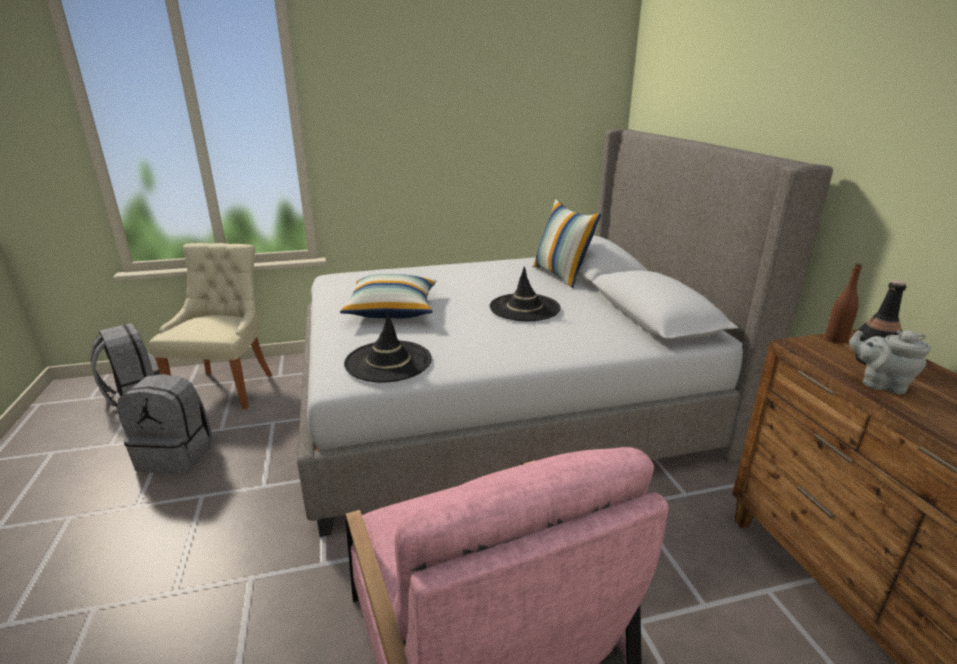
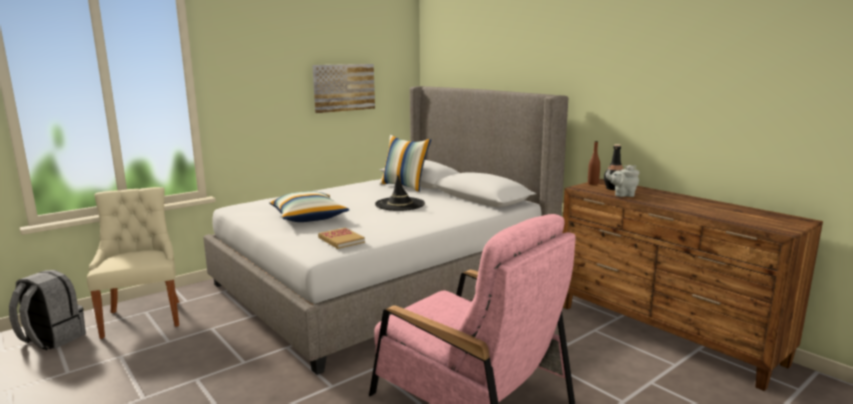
camera: 25 degrees left, 10 degrees down
(177, 455) = (145, 364): grey backpack -> none
(388, 361) = (341, 240): black hat -> book
(507, 127) = (343, 87): none -> picture

